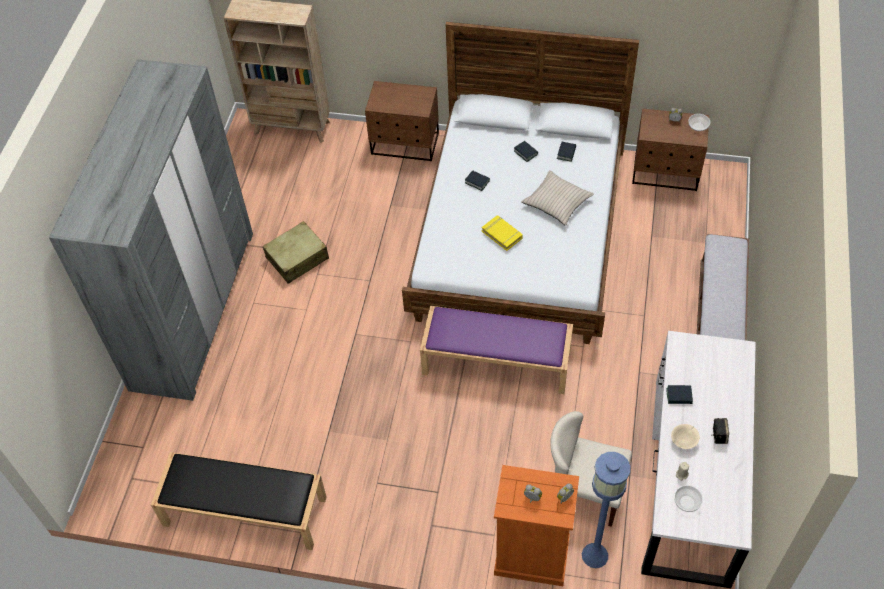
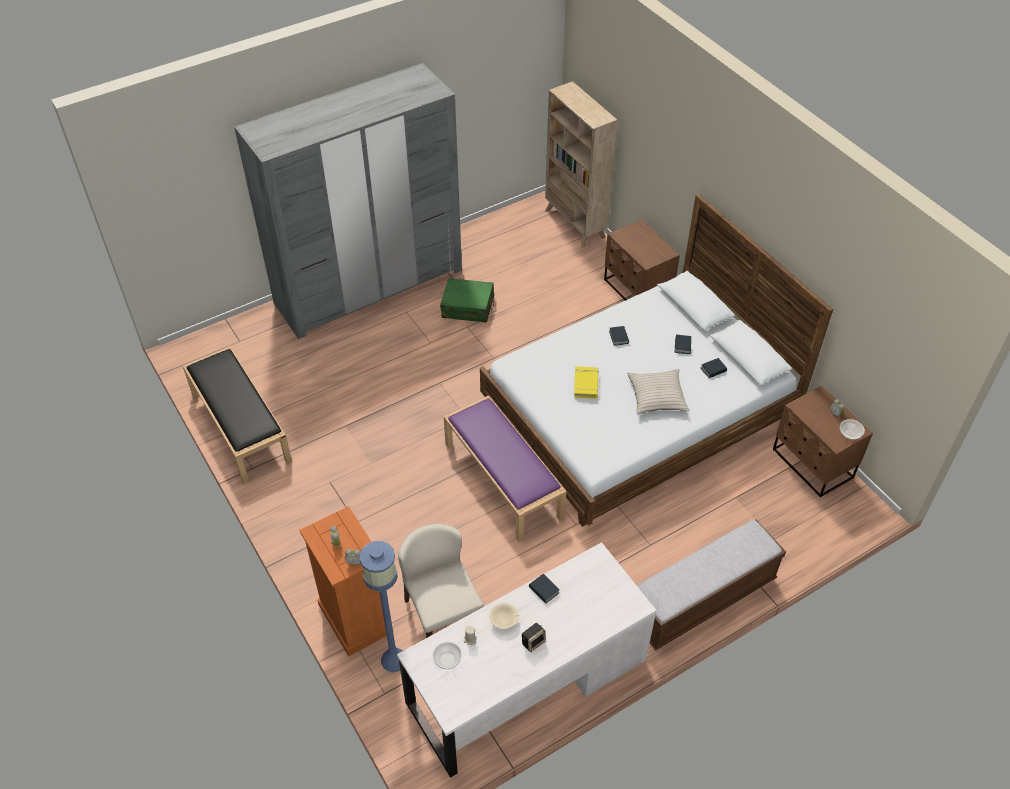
camera: 45 degrees right, 5 degrees down
(297, 258) = (468, 307): beige suitcase -> green suitcase

